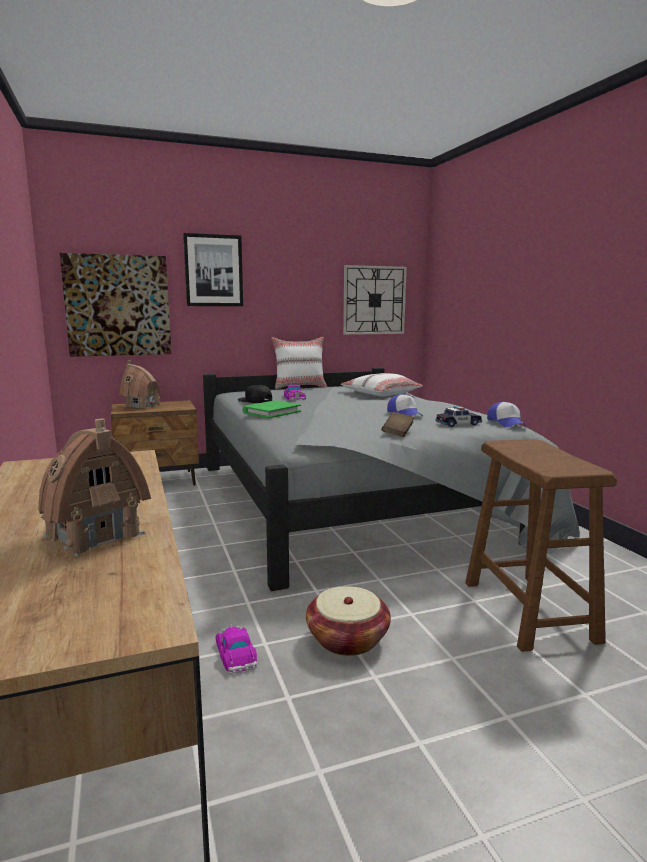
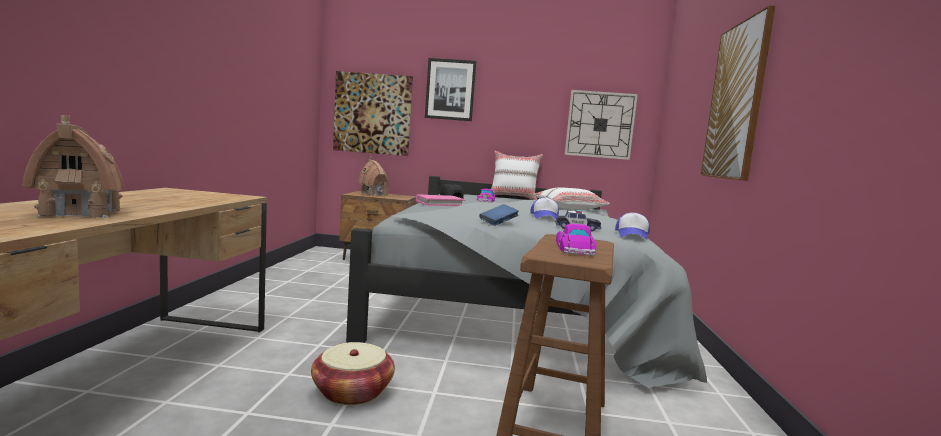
camera: 25 degrees right, 5 degrees down
(236, 654) = (259, 373): toy car -> toy car (575, 248)
(271, 412) = (439, 203): green book -> pink book
(398, 433) = (498, 223): brown book -> blue book
(549, 287) = (736, 101): none -> picture

